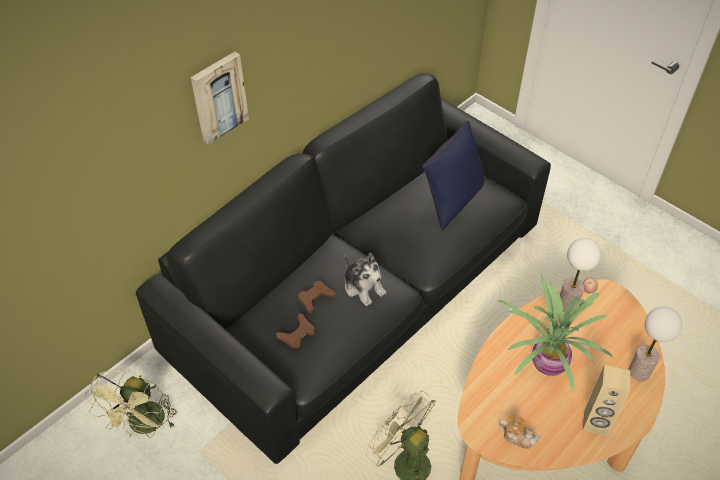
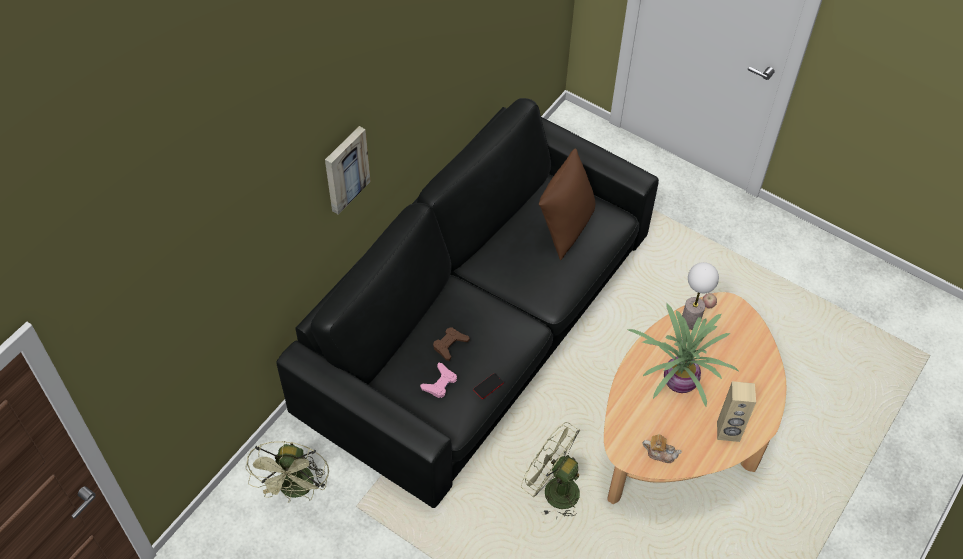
camera: 10 degrees left, 5 degrees up
(297, 334) = (440, 383): brown game controller -> pink game controller
(346, 343) = (488, 386): none -> phone
(363, 287) = (494, 328): plush toy -> none
(451, 201) = (565, 228): blue pillow -> brown pillow
(639, 372) = (762, 379): table lamp -> none

